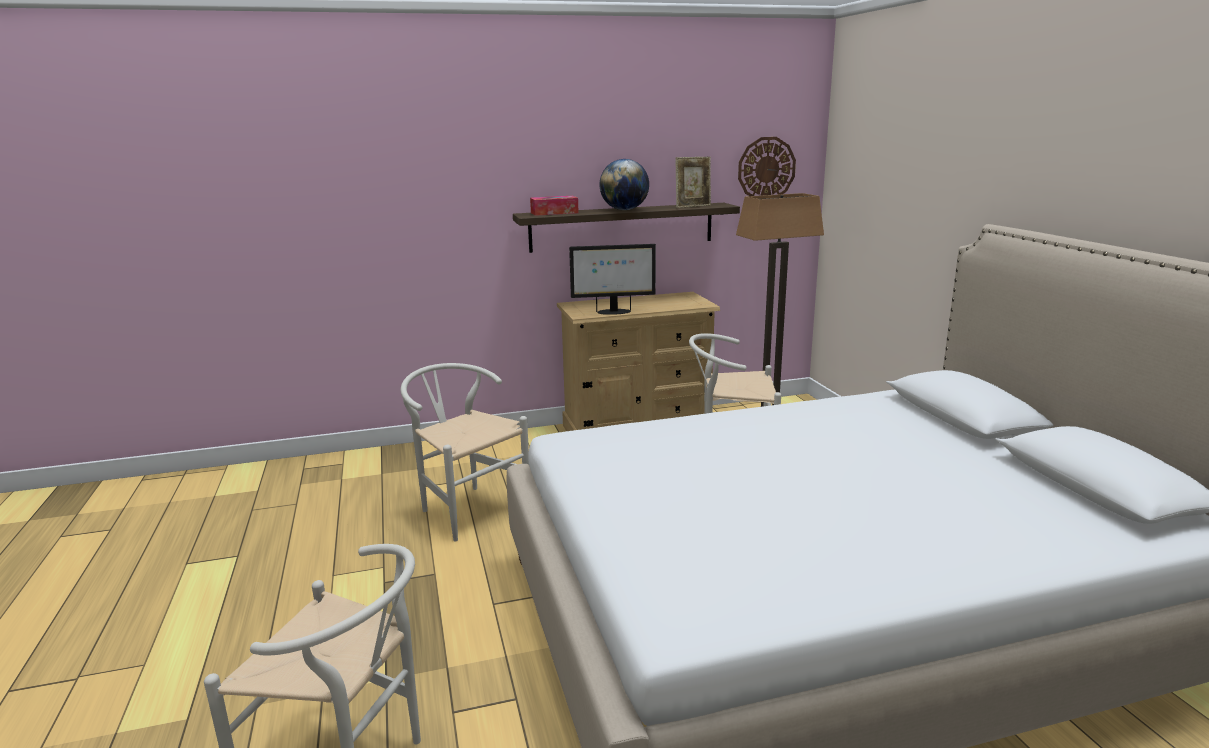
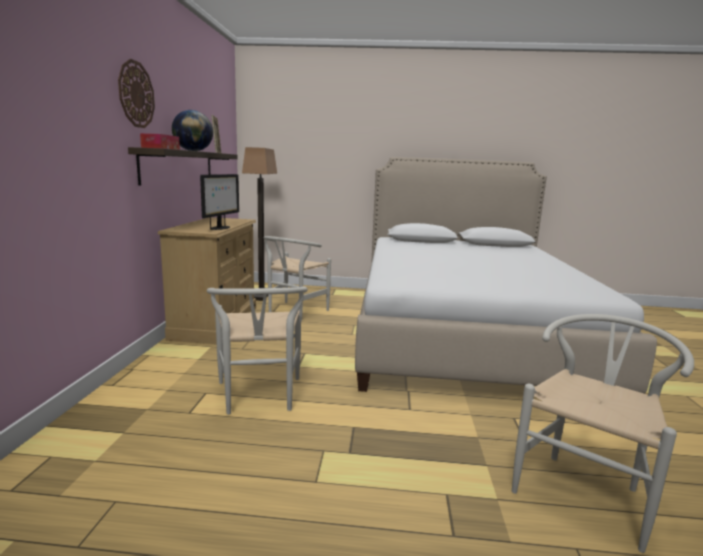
camera: 70 degrees left, 5 degrees down
(467, 508) = (259, 398): white chair -> white chair turned 75 degrees counterclockwise
(766, 169) = (223, 133): wall clock -> wall clock (136, 94)

